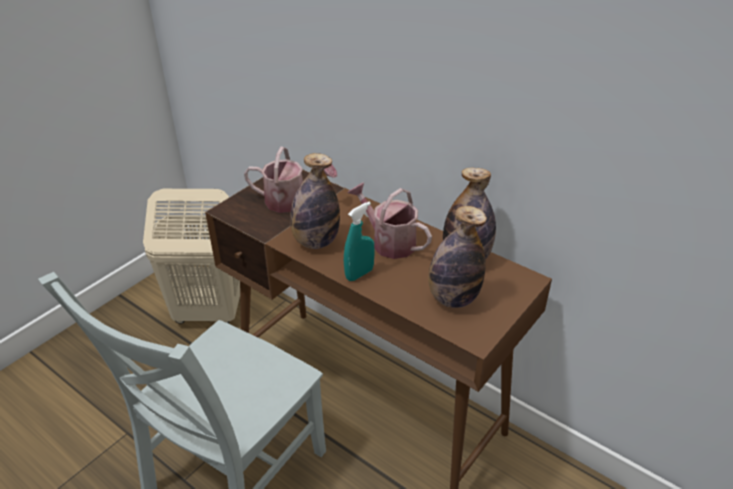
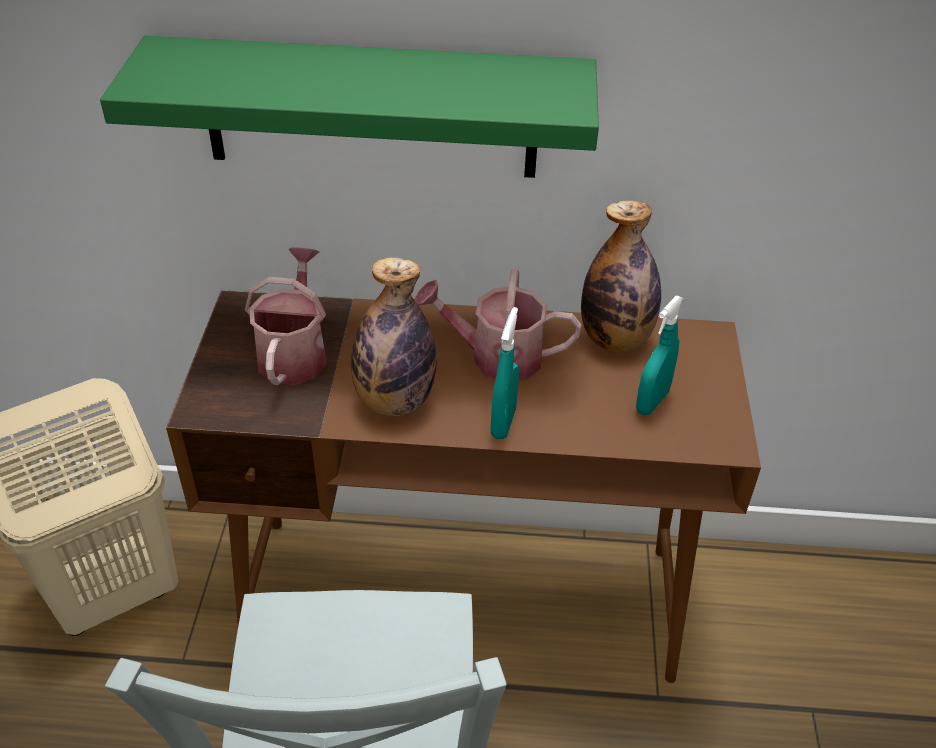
camera: 35 degrees left, 5 degrees up
(291, 201) = (294, 352): watering can -> watering can turned 60 degrees counterclockwise
(361, 76) = (371, 109): none -> green shelf
(453, 298) = (652, 402): bottle -> turquoise spray bottle

